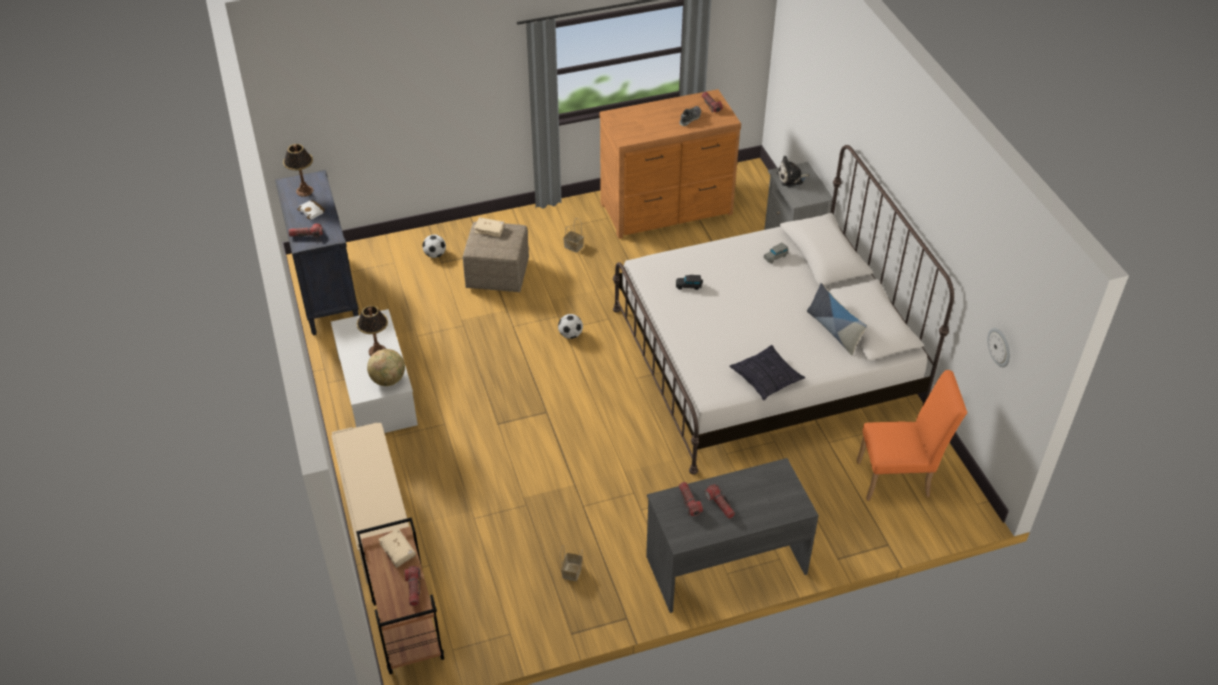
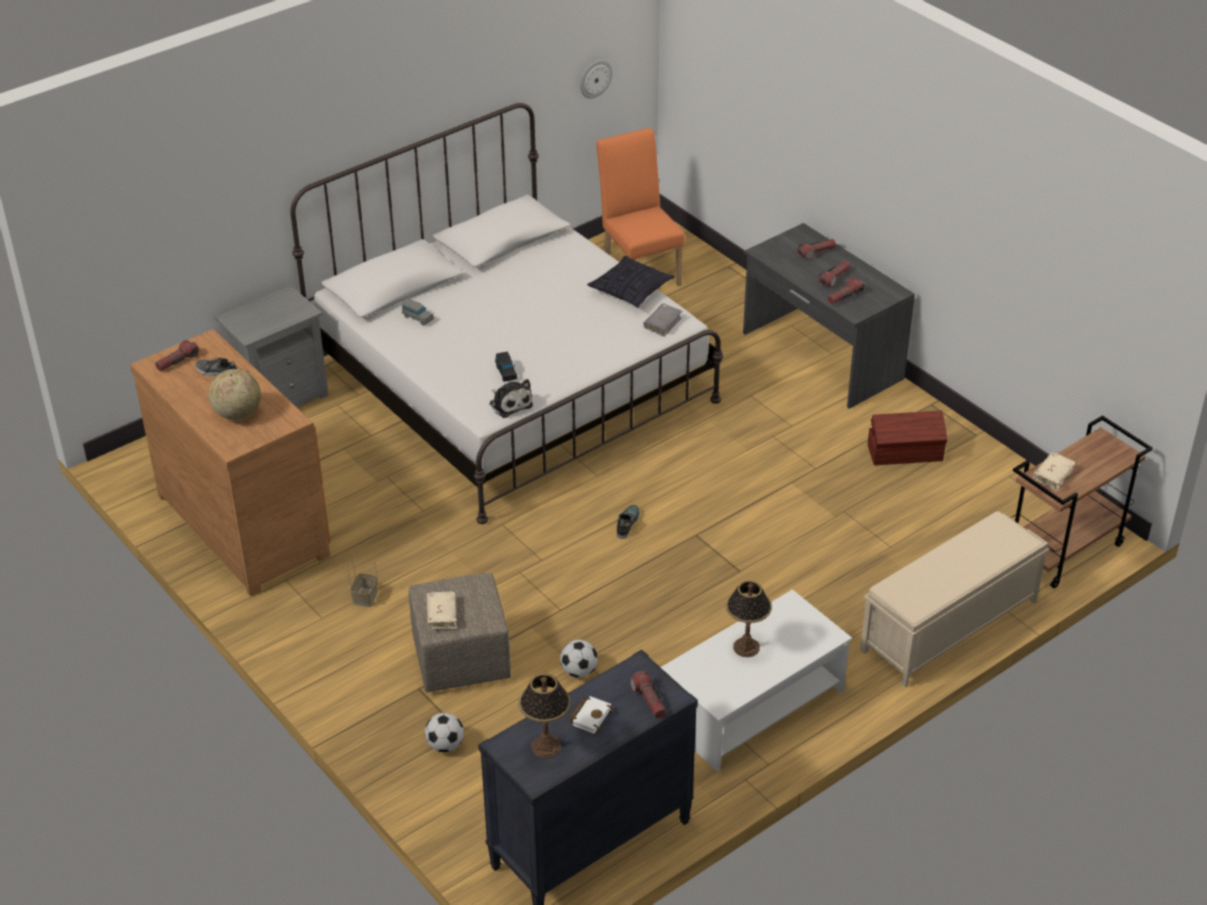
camera: 110 degrees left, 5 degrees down
(388, 380) = (789, 617): globe -> globe (237, 414)
(413, 589) = (1086, 449): flashlight -> flashlight (816, 252)
(570, 335) = (550, 551): football -> football (579, 671)
(572, 572) = (906, 453): basket -> brown storage box
(577, 379) = (627, 523): none -> shoe
(712, 384) = (662, 324): none -> grey book
(791, 178) = (258, 323): plush toy -> plush toy (510, 403)
(834, 330) = (527, 259): pillow -> none

